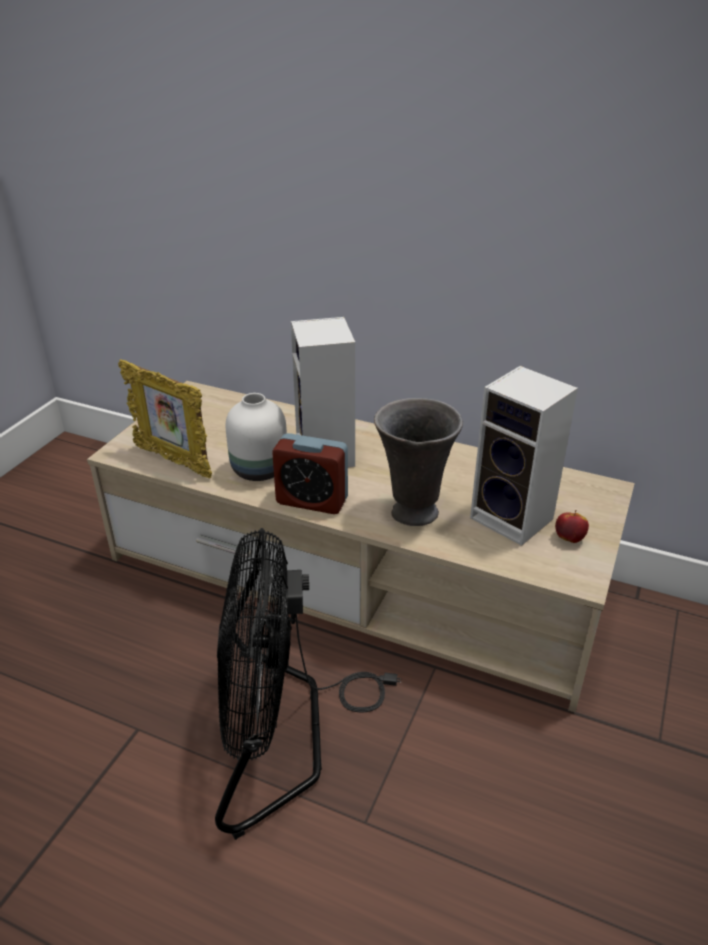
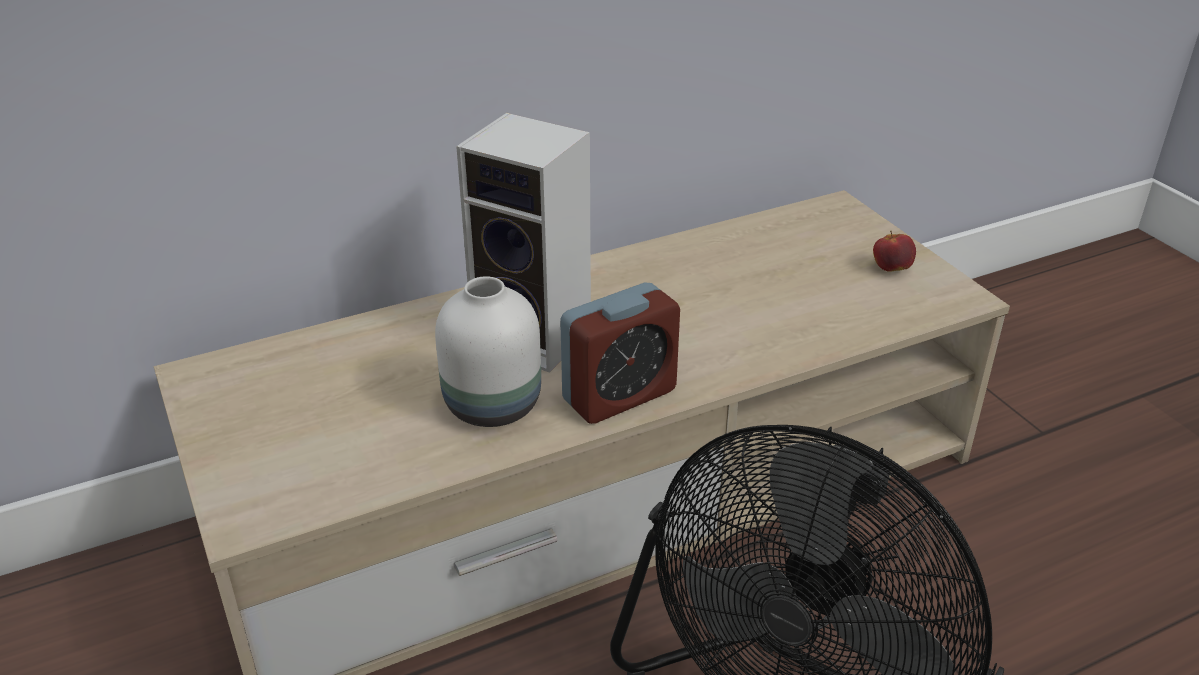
camera: 50 degrees left, 0 degrees up
(173, 461) = (357, 473): picture frame -> none
(412, 513) = (736, 337): grey vase -> none
(515, 519) = (824, 281): speaker -> none

